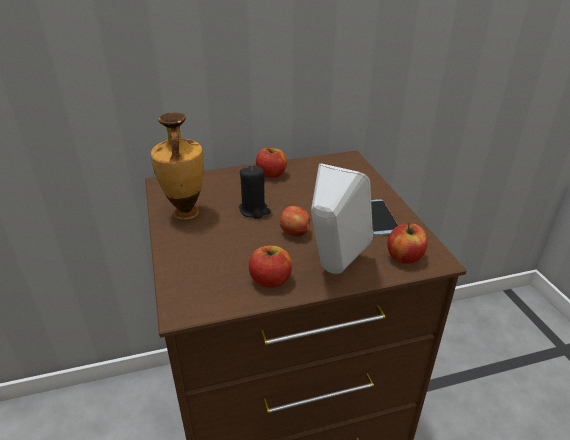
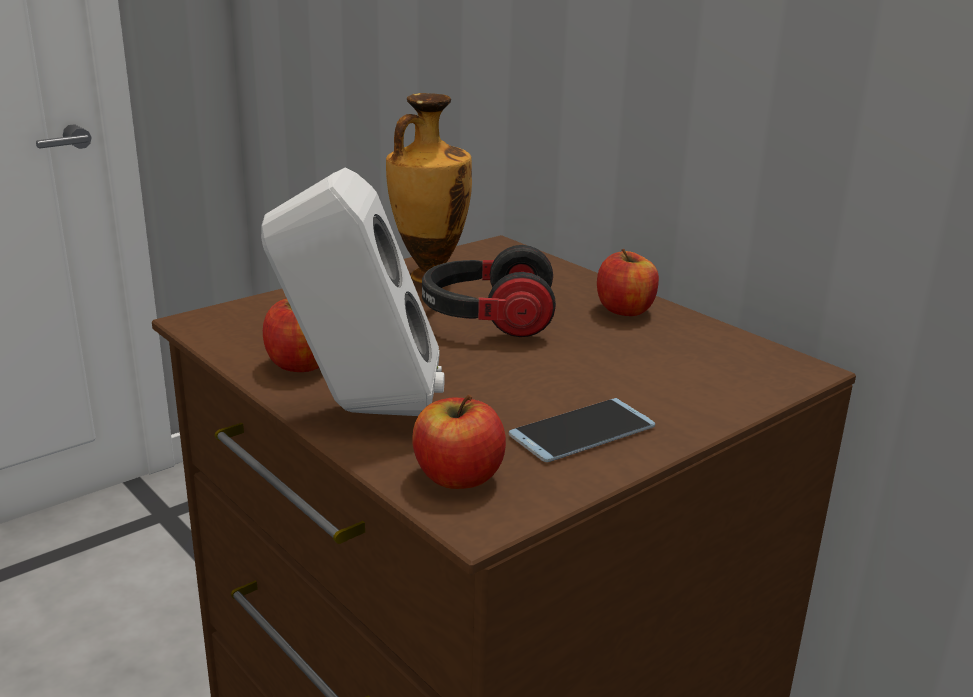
camera: 65 degrees right, 10 degrees down
(254, 210) = (487, 319): black candle -> headphones
(295, 233) = (449, 361): apple -> none

